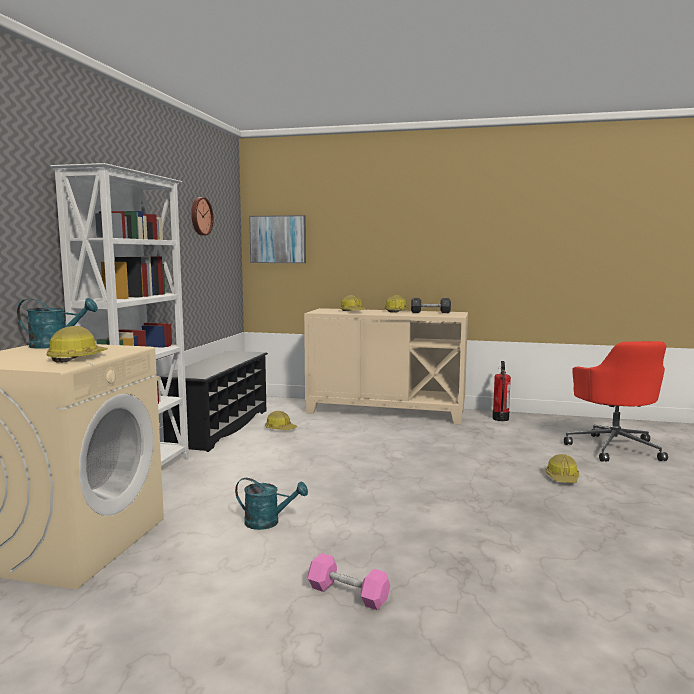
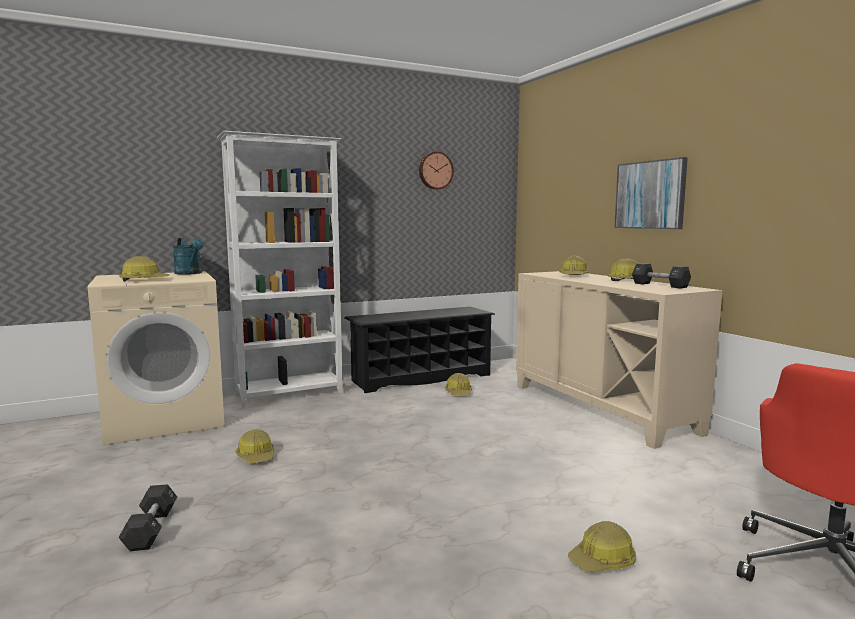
camera: 50 degrees right, 0 degrees up
(268, 522) = (256, 456): turquoise watering can -> hard hat
(278, 239) = (541, 191): picture -> picture (650, 195)
(348, 594) = (151, 529): pink dumbbell -> black dumbbell
(500, 418) = (734, 462): fire extinguisher -> none

